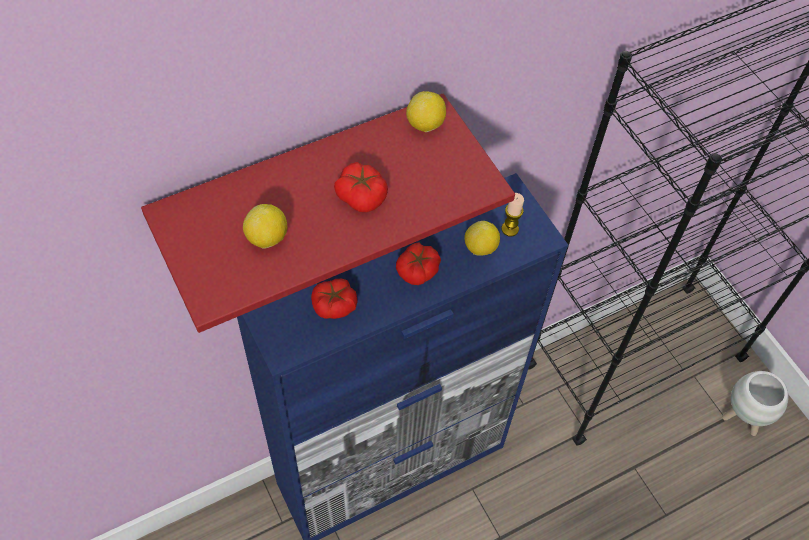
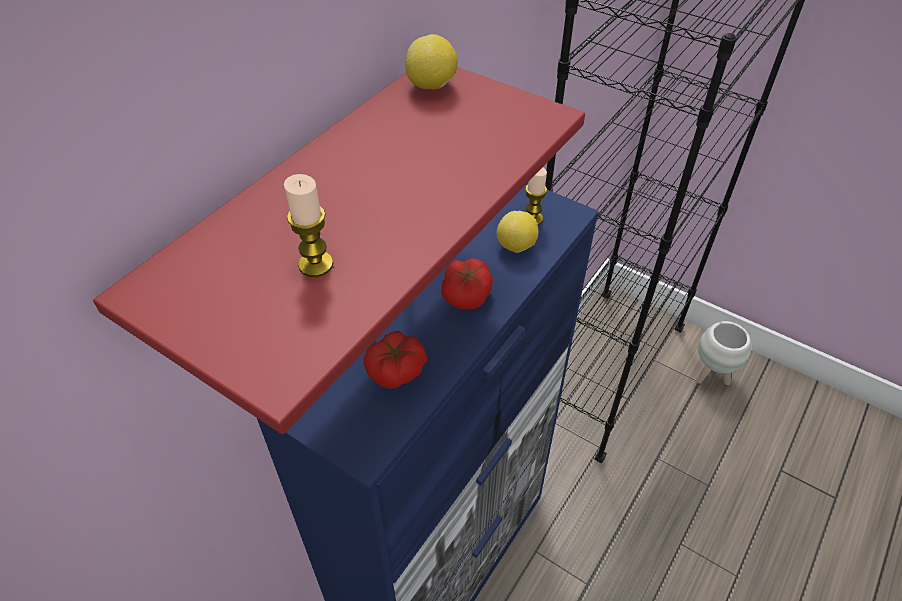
camera: 25 degrees left, 10 degrees down
(267, 238) = (316, 264): lemon -> candle
(361, 196) = (410, 174): tomato -> none

